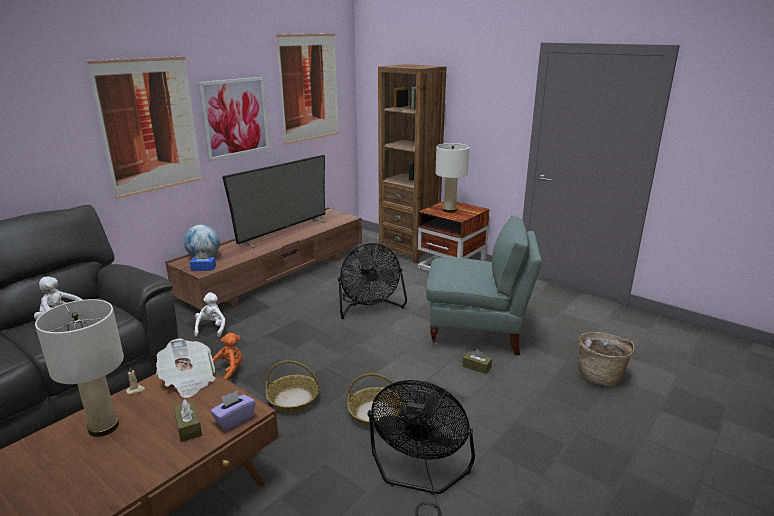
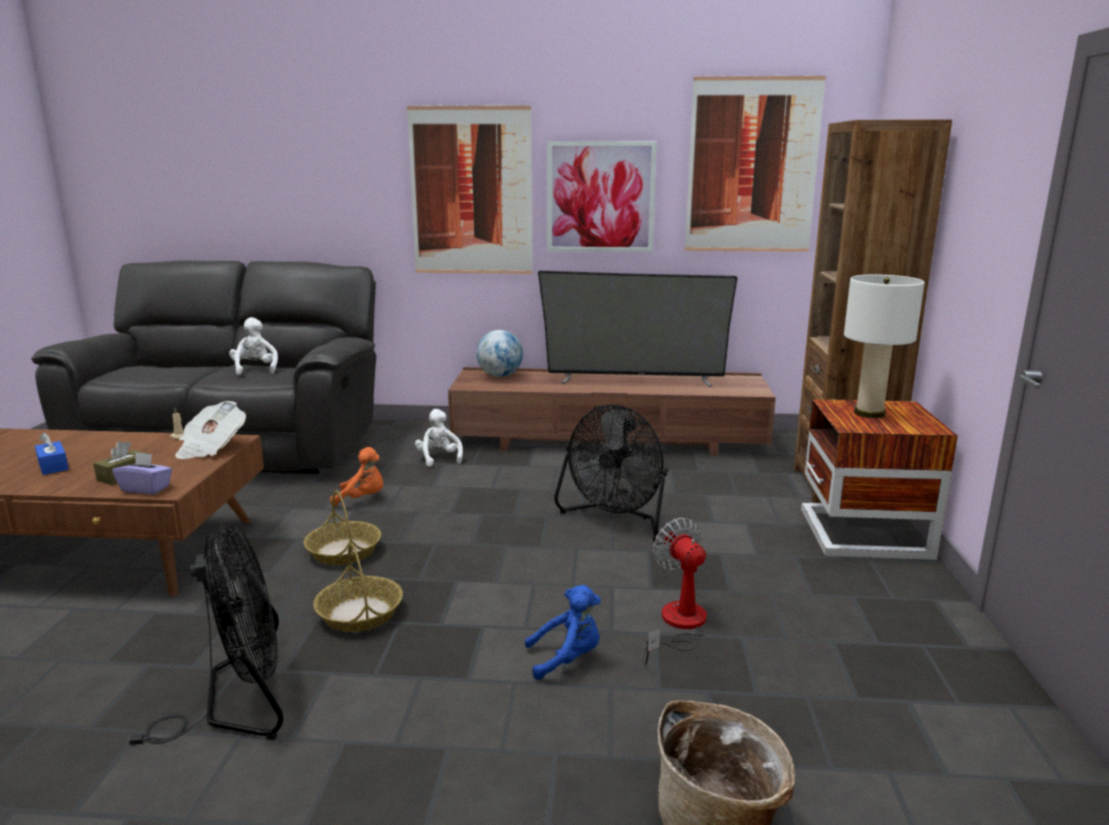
camera: 55 degrees right, 5 degrees down
(104, 427) = (110, 447): white table lamp -> none
(203, 268) = (474, 383): blue tissue box -> blue tissue box (53, 466)
(211, 328) = (439, 458): white plush toy -> white plush toy turned 75 degrees counterclockwise
(476, 332) = (678, 625): grey armchair -> fan
(476, 367) = (567, 659): brown tissue box -> blue plush toy

